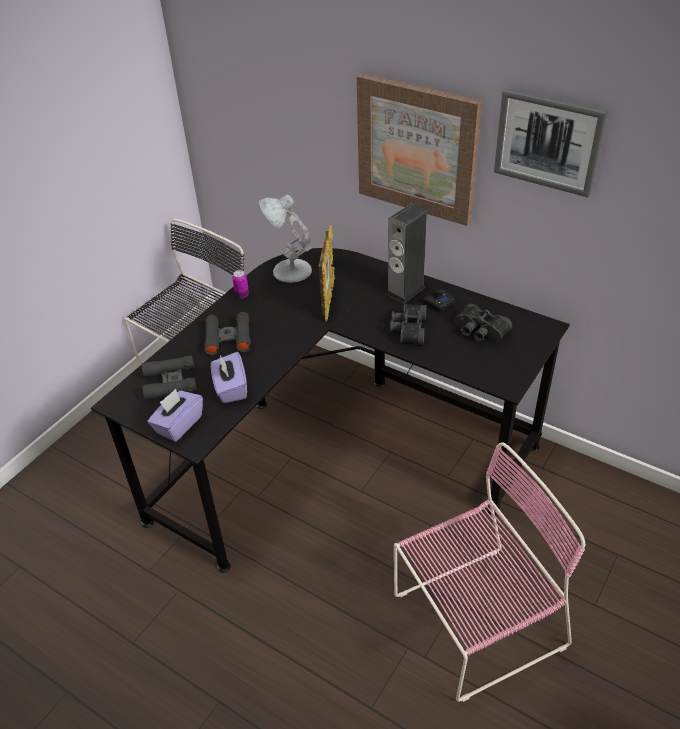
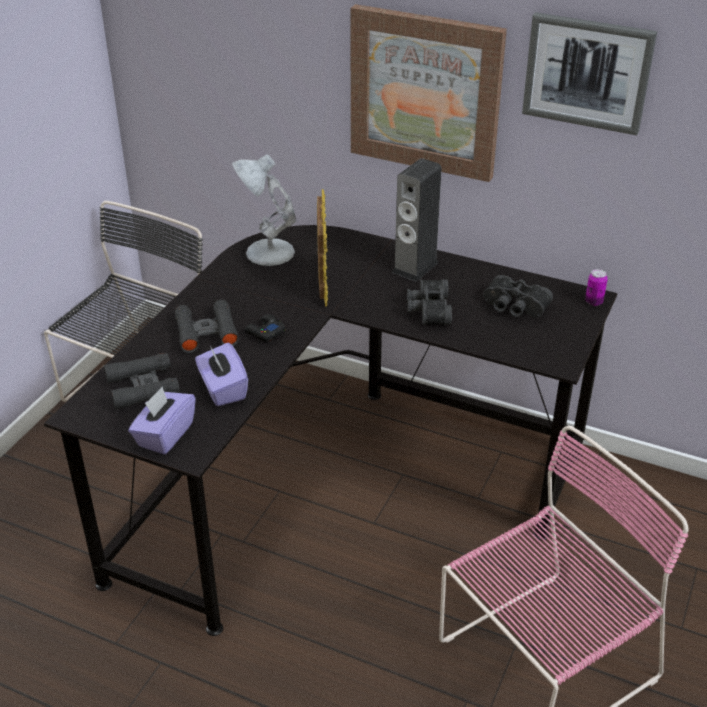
camera: 10 degrees left, 5 degrees down
(242, 295) = (213, 283): can -> can (593, 302)
(438, 302) = (457, 278): black game controller -> black game controller (265, 332)

